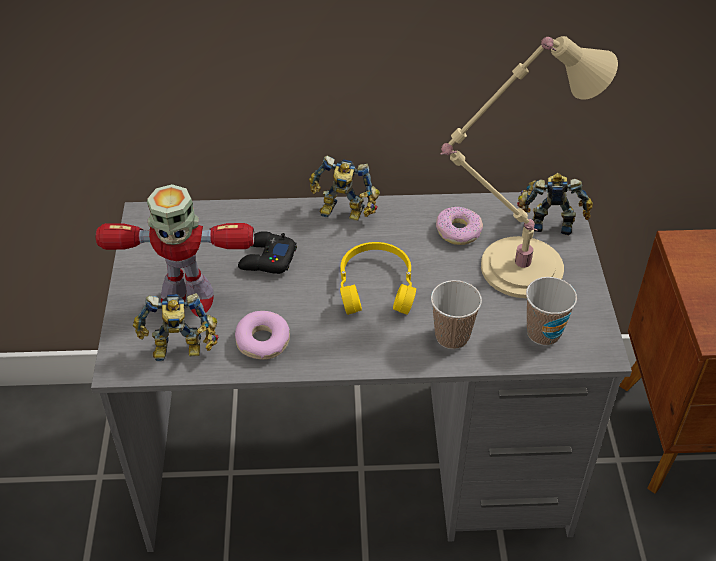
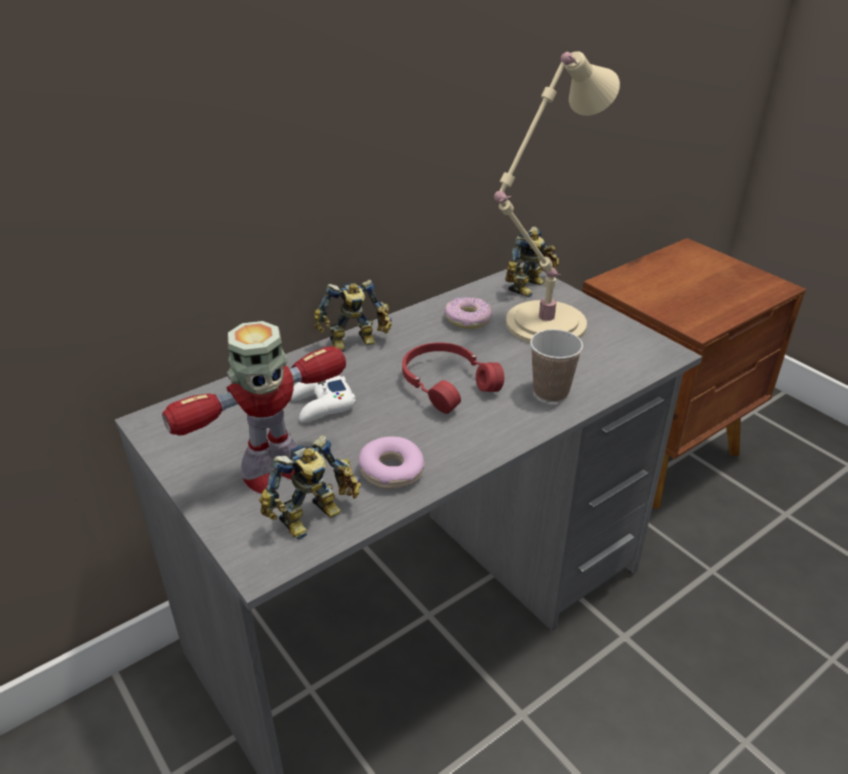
camera: 35 degrees left, 10 degrees down
(267, 259) = (322, 405): black game controller -> white game controller
(377, 287) = (447, 383): yellow headphones -> red headphones
(543, 333) = (614, 359): cup -> none
(550, 222) = (530, 287): toy robot -> toy robot turned 150 degrees clockwise

